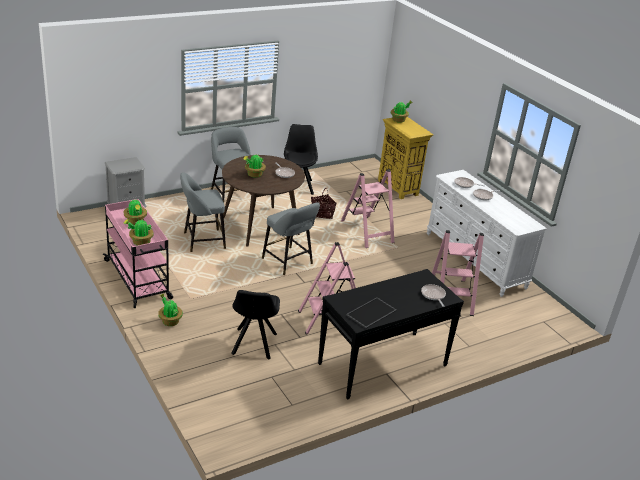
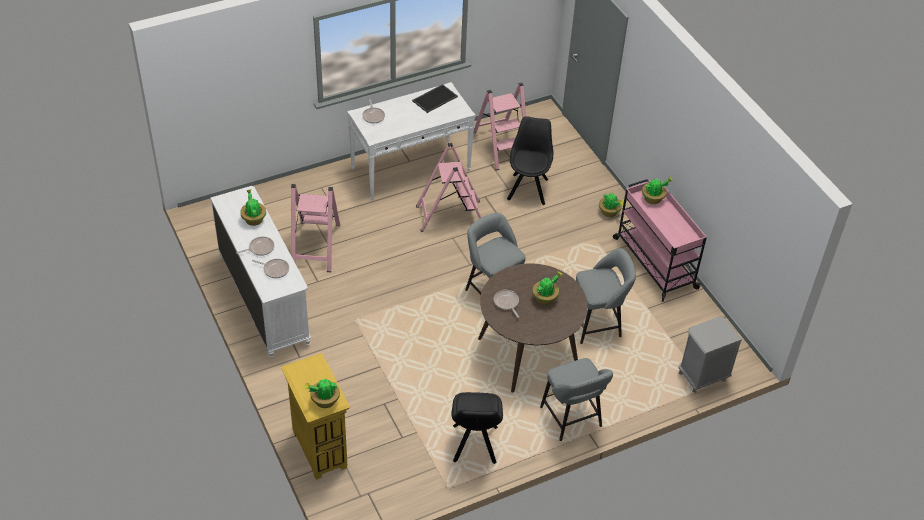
camera: 175 degrees left, 15 degrees up
(135, 222) = (667, 227): potted plant -> potted plant (254, 219)
(322, 214) = (445, 380): basket -> none
(367, 232) = (389, 346): pink step ladder -> pink step ladder (500, 146)
(382, 365) = (411, 169): black console table -> white console table

